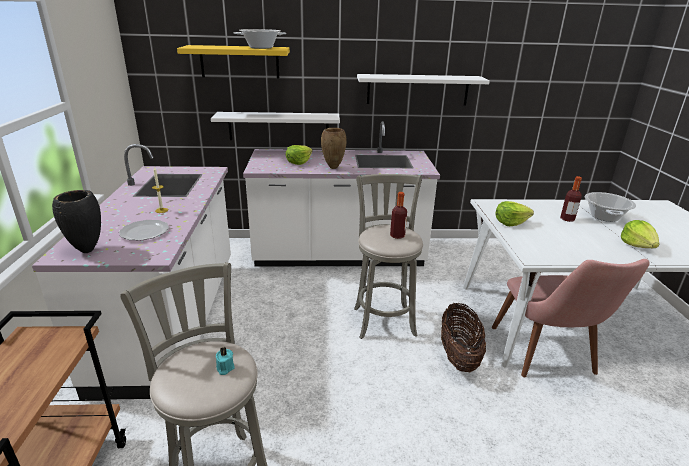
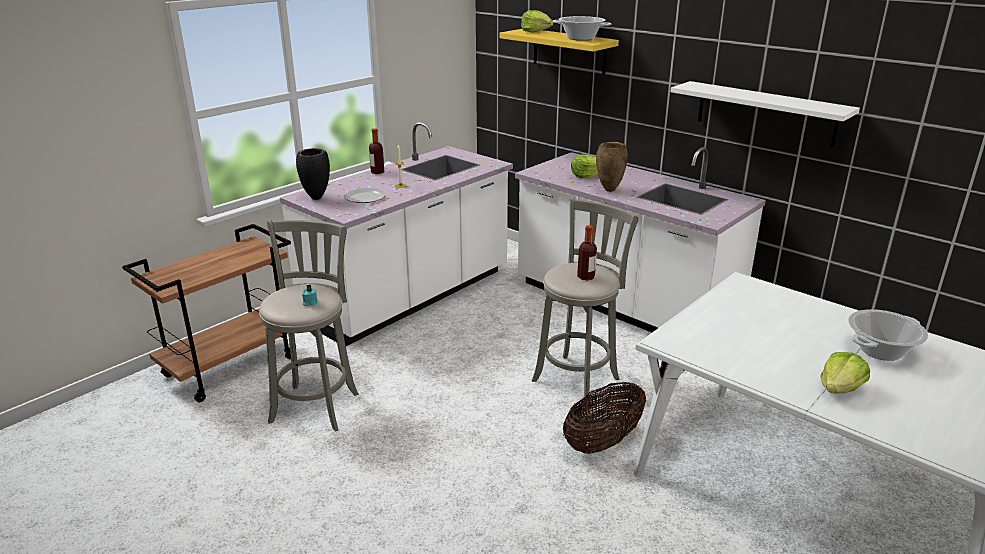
camera: 45 degrees right, 0 degrees up
(278, 126) = (598, 131): white shelf -> none
(510, 222) = (723, 307): lettuce -> lettuce (536, 32)
(549, 358) = (702, 498): pink chair -> none
(567, 219) = (812, 332): bottle -> bottle (377, 172)

